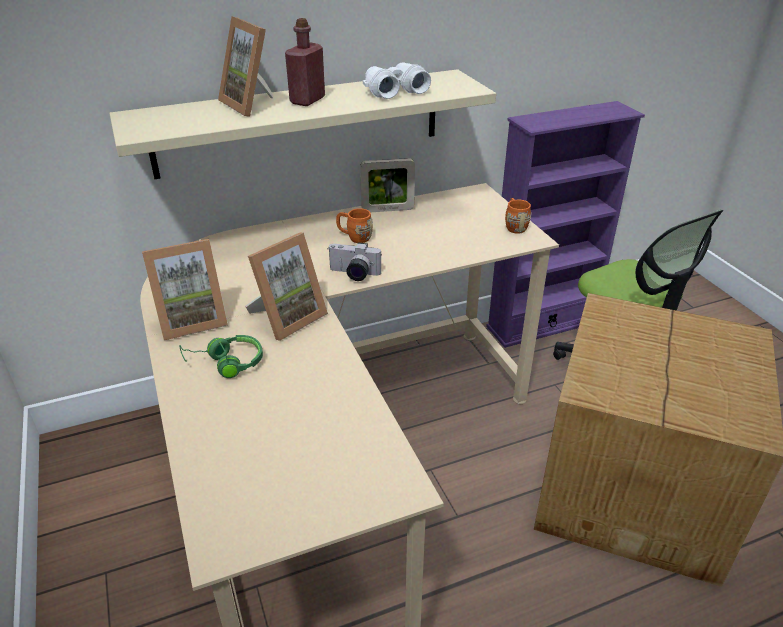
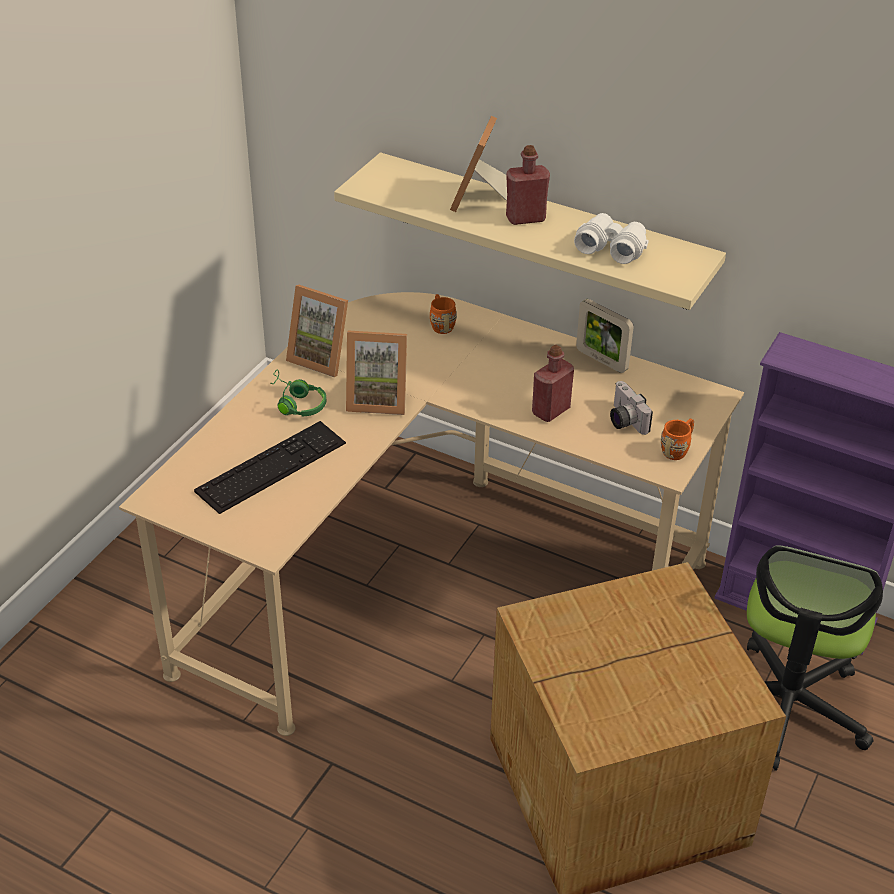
camera: 50 degrees right, 5 degrees up
(289, 424) = (271, 467): none -> keyboard
(353, 274) = (473, 398): camera -> camera (624, 420)
(354, 237) = (530, 367): orange mug -> orange mug (441, 324)
(413, 251) = (551, 411): none -> red bottle

